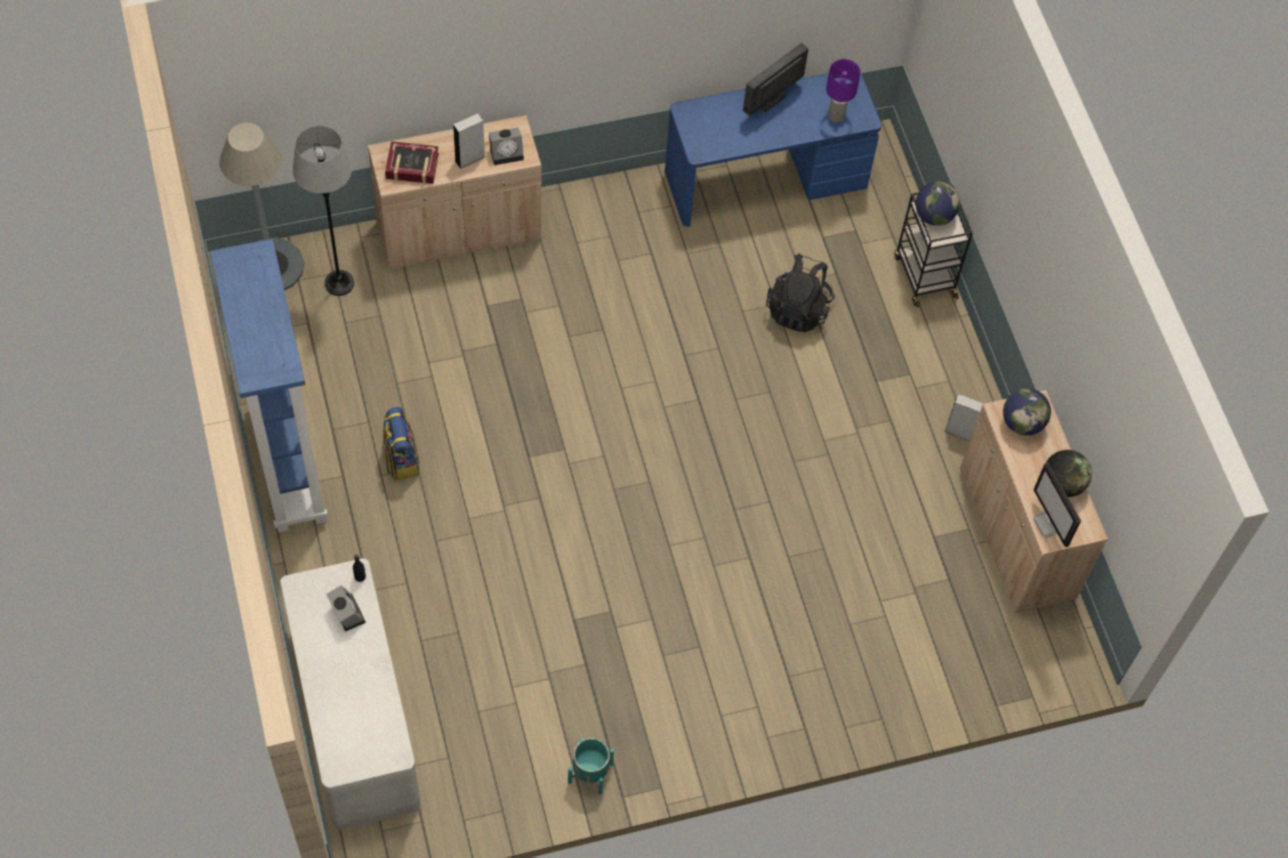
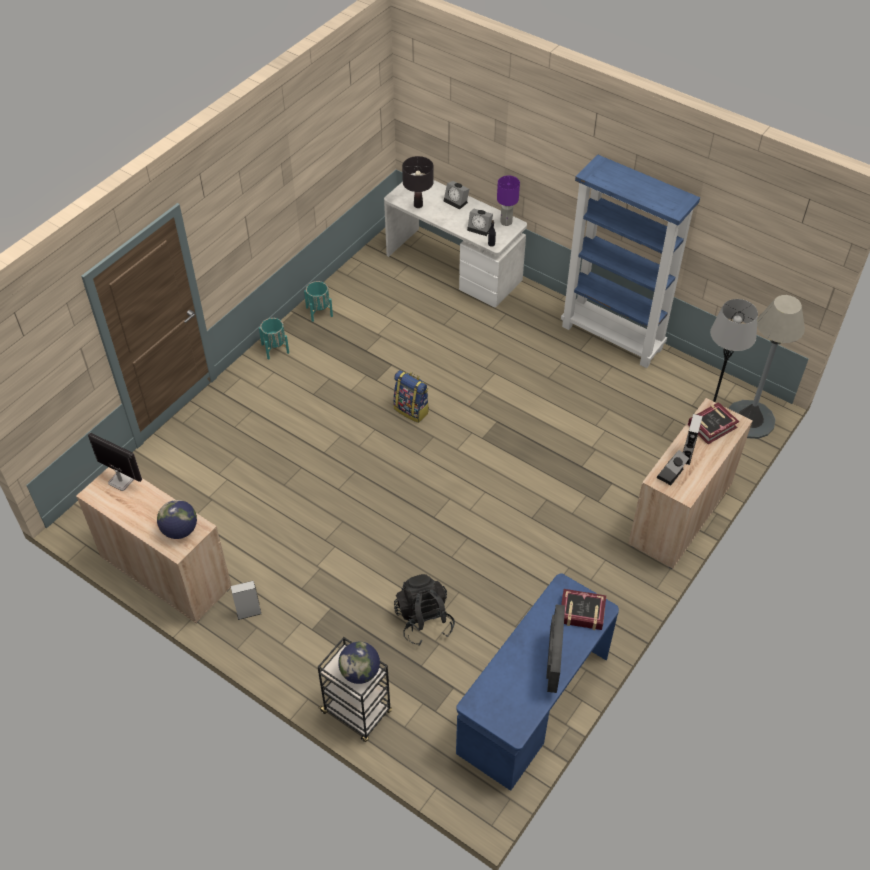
camera: 145 degrees right, 10 degrees down
(327, 683) = (456, 201): none -> alarm clock
(382, 716) = (418, 205): none -> black table lamp
(401, 459) = (561, 376): backpack -> backpack (412, 410)
(692, 752) = (275, 348): none -> turquoise planter
(706, 121) = (582, 612): none -> book
(836, 115) = (497, 690): purple table lamp -> purple table lamp (506, 222)
(1062, 484) = (127, 509): globe -> none

